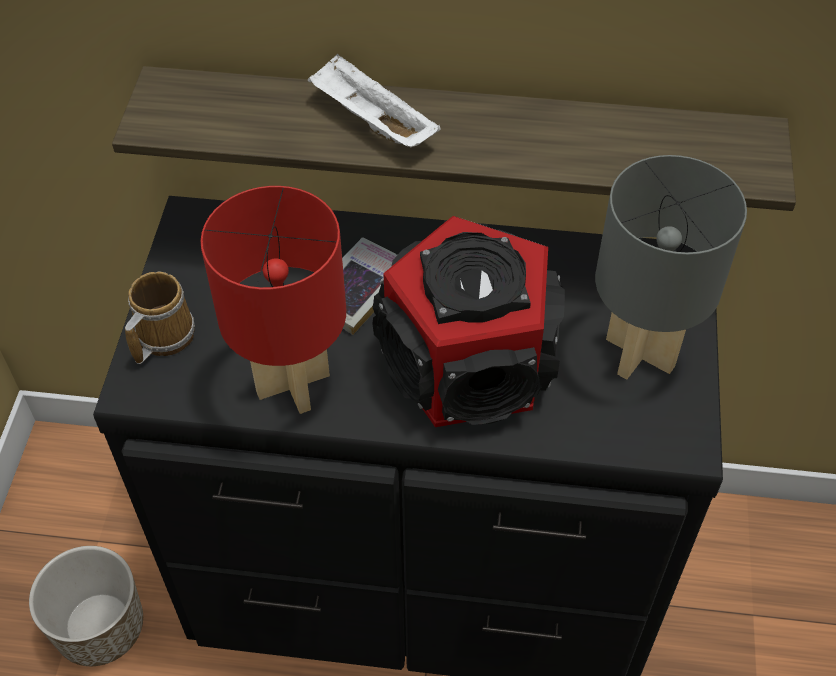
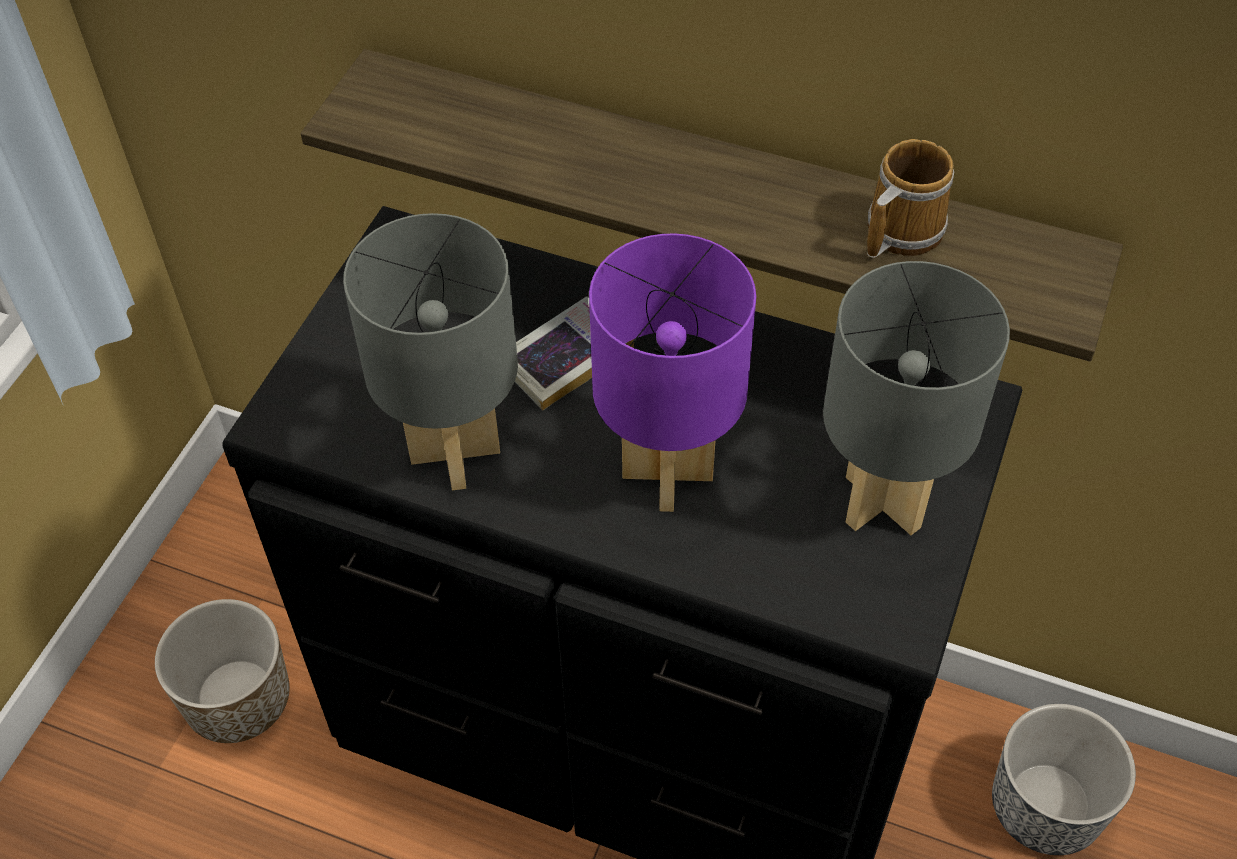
camera: 15 degrees right, 0 degrees up
(161, 336) = (324, 368): mug -> mug (899, 230)
(294, 384) = (456, 455): red table lamp -> grey table lamp
(371, 122) = (603, 159): white tray -> none
(469, 364) = (669, 473): speaker -> purple table lamp
(751, 563) = (1046, 807): none -> planter

